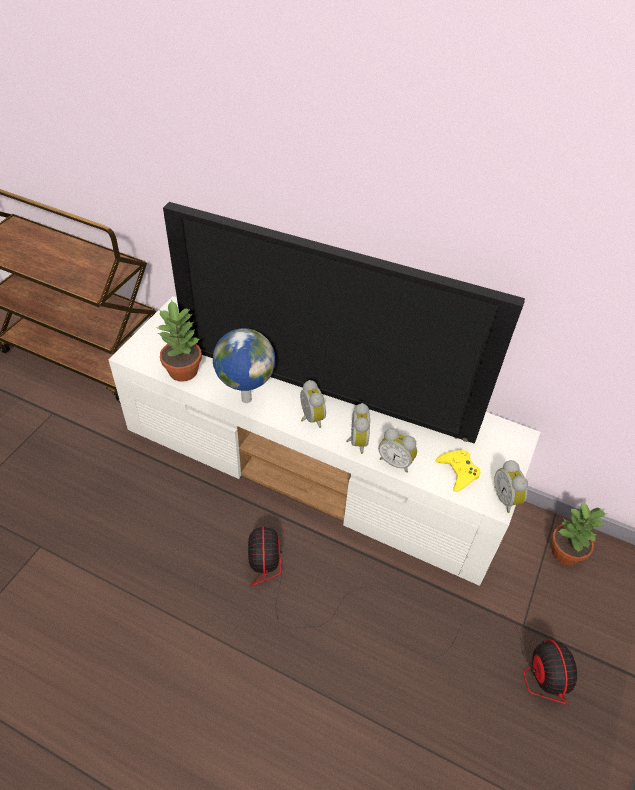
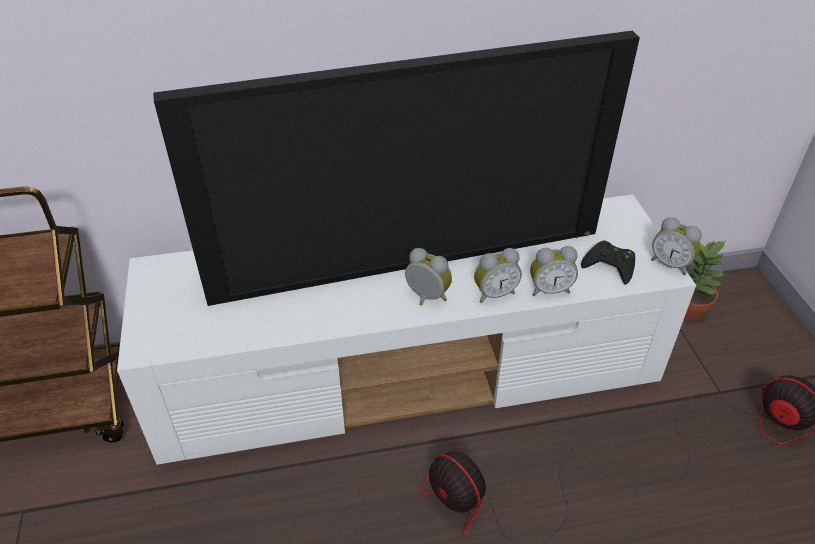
camera: 35 degrees left, 5 degrees down
(184, 370) = (232, 329): potted plant -> none
(245, 398) = (337, 317): globe -> none
(356, 442) = (494, 293): alarm clock -> alarm clock turned 105 degrees clockwise
(458, 472) = (609, 266): yellow game controller -> black game controller

